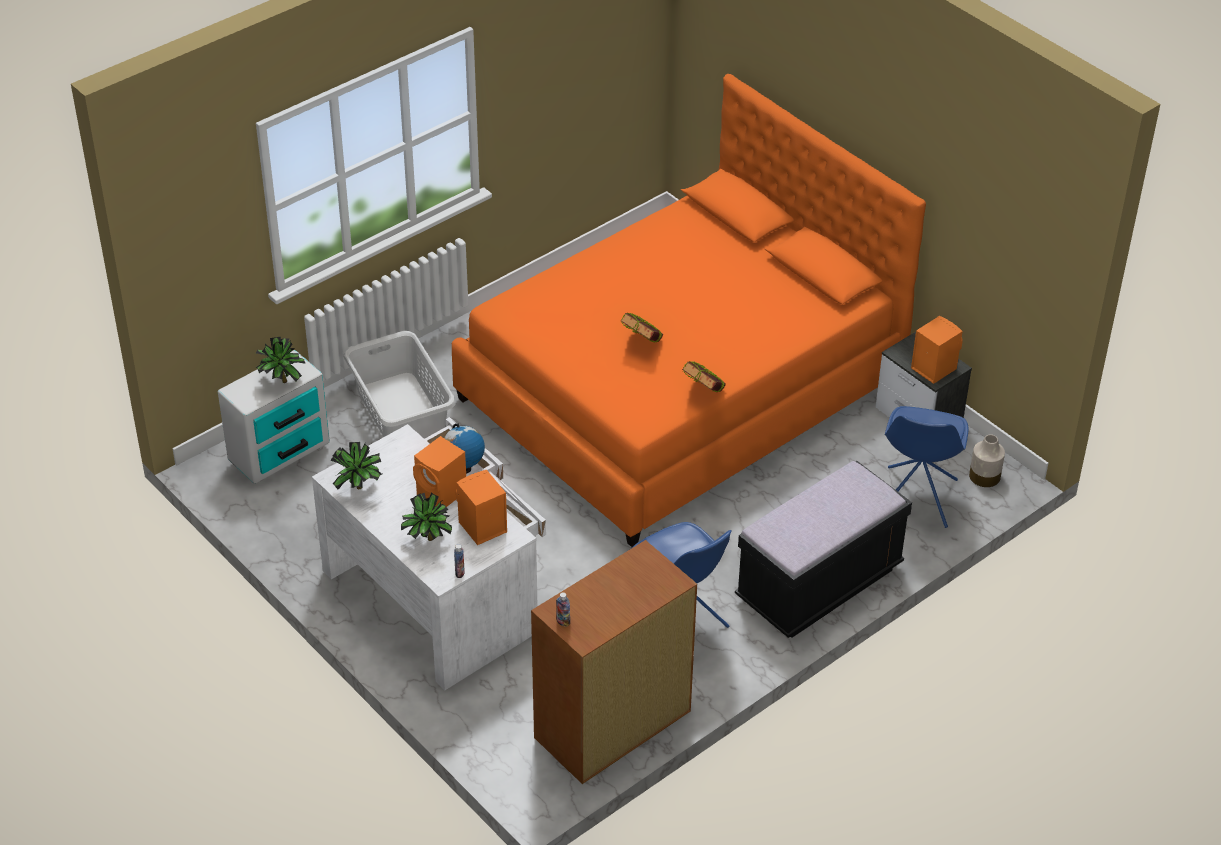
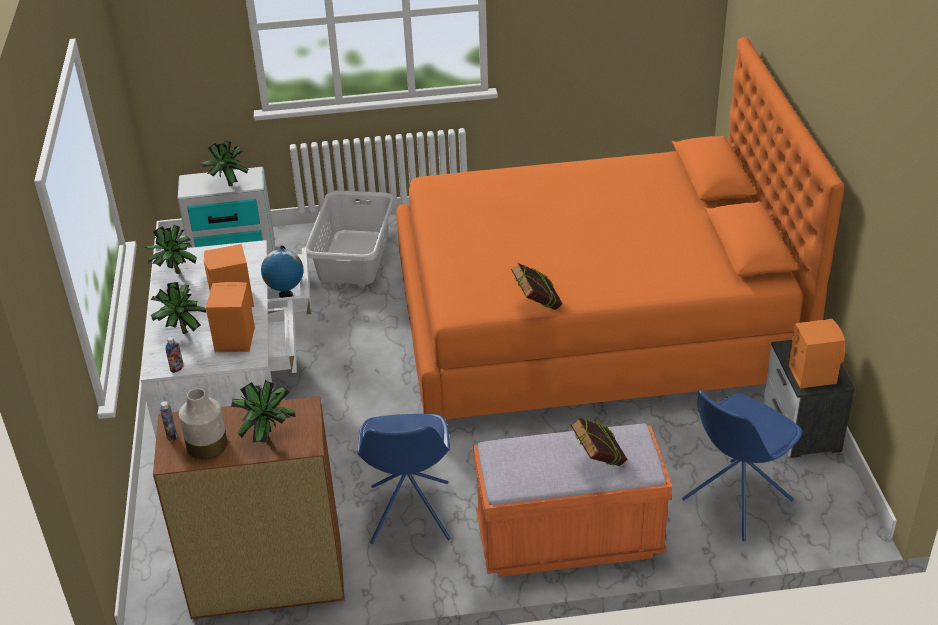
camera: 35 degrees right, 5 degrees down
(639, 589) = (267, 436): none -> potted plant
(641, 345) = (522, 249): book -> book (598, 462)
(819, 584) = (569, 539): black bench -> orange bench
(985, 476) = (826, 509): beige vase -> beige vase (206, 445)

